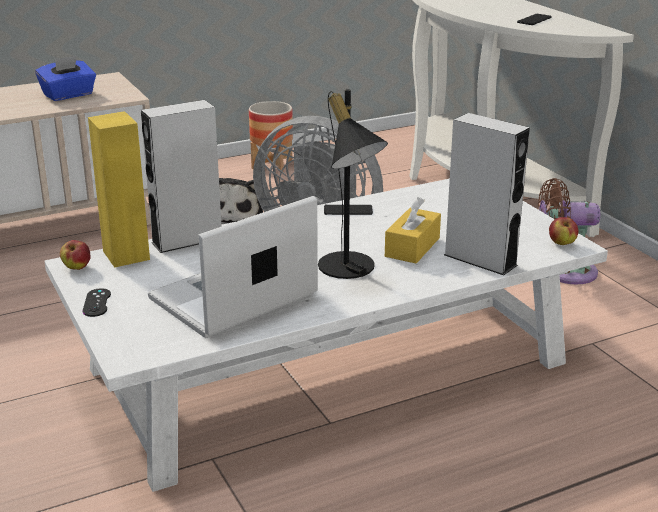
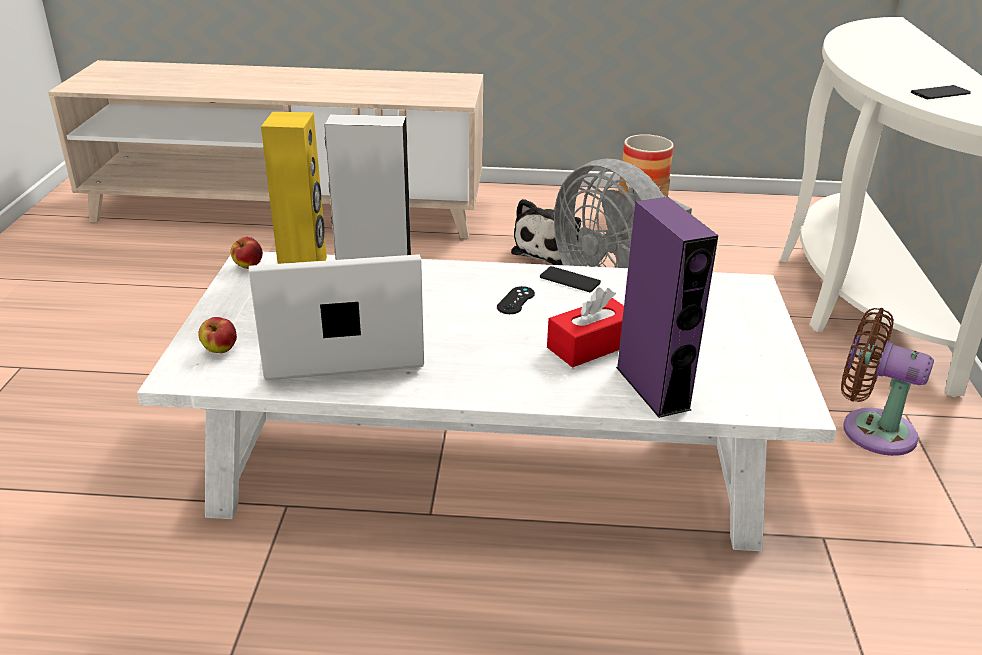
camera: 30 degrees right, 5 degrees up
(68, 95) = (408, 88): blue tissue box -> none
(97, 303) = (221, 308): black game controller -> black game controller (516, 300)
(350, 270) = (490, 352): black table lamp -> none
(412, 247) = (590, 346): yellow tissue box -> red tissue box
(480, 260) = (652, 388): grey speaker -> purple speaker
(562, 243) = (781, 400): apple -> apple (220, 350)

